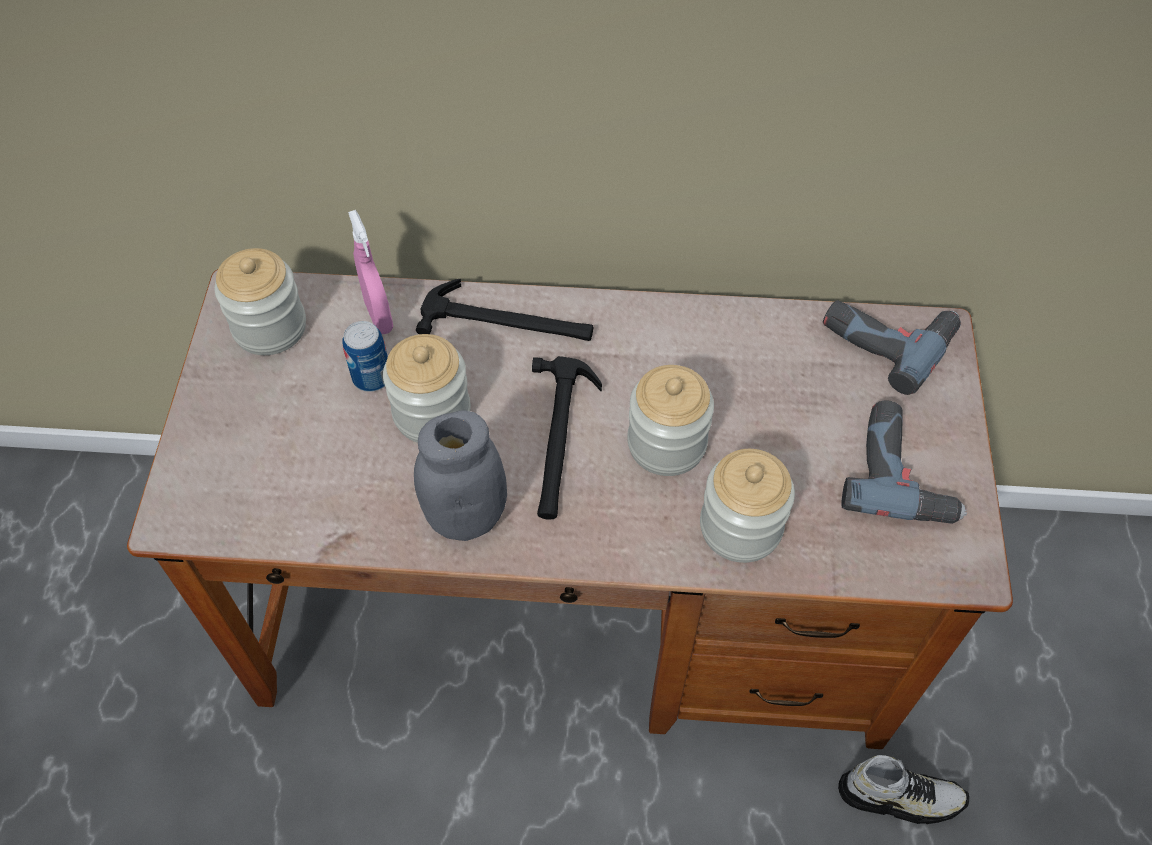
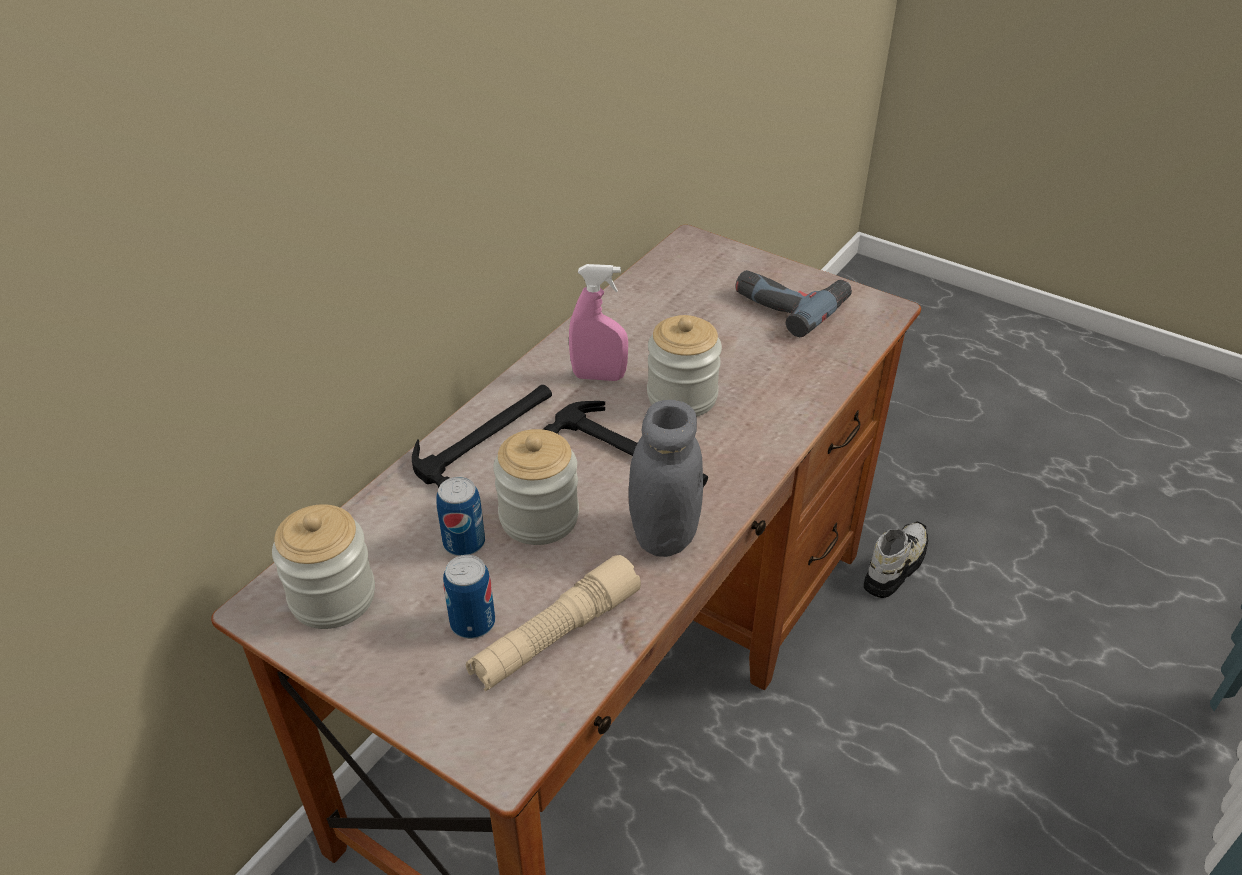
camera: 60 degrees left, 15 degrees down
(291, 430) = (473, 623): none -> can
(307, 493) = (555, 635): none -> beige flashlight
(379, 316) = (399, 513): pink spray bottle -> pink spray bottle (599, 376)
(740, 527) = (782, 390): jar -> none
(887, 336) = (676, 262): power drill -> none

